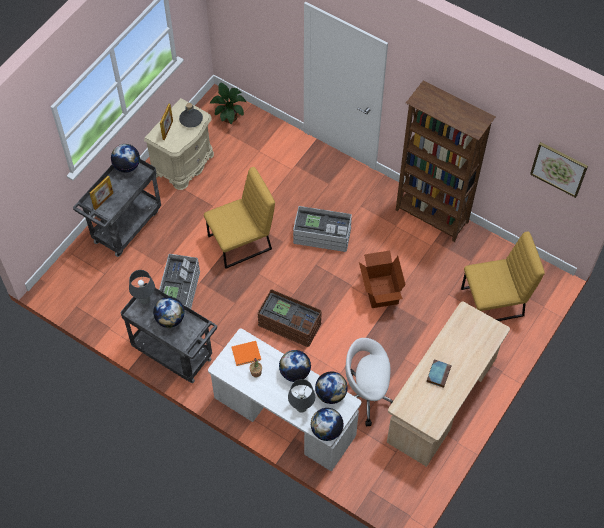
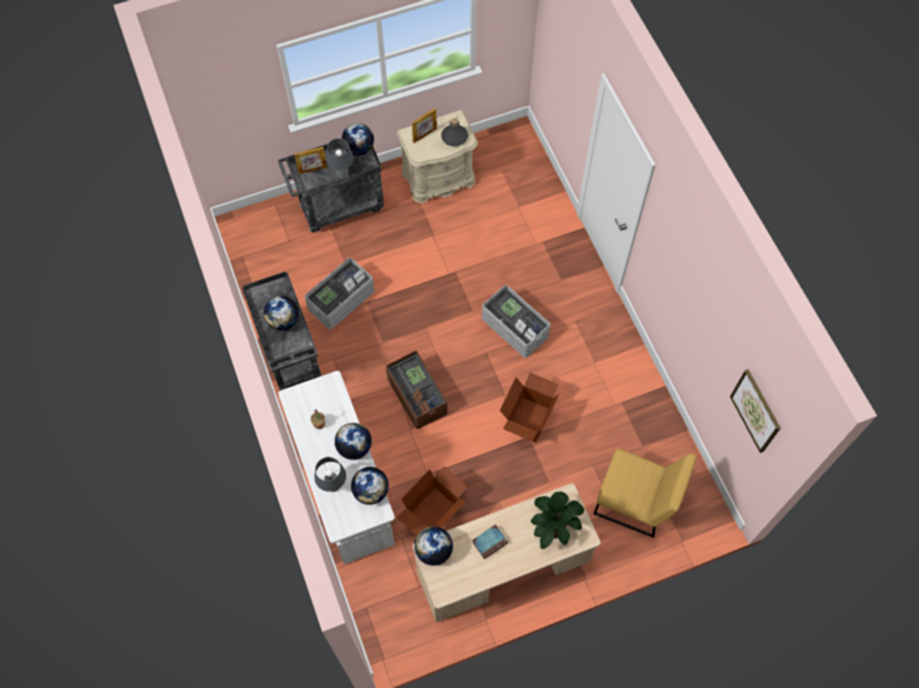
camera: 35 degrees right, 5 degrees up
(145, 300) = (275, 288): grey table lamp -> grey table lamp (342, 175)
(229, 115) = (517, 155): potted plant -> potted plant (554, 525)
(242, 242) = (434, 287): yellow chair -> none
(247, 353) = (325, 399): orange book -> none
(326, 430) = (339, 524): globe -> globe (434, 550)
(366, 396) = (434, 513): white office chair -> cardboard box
(432, 217) = (638, 376): brown bookcase -> none

